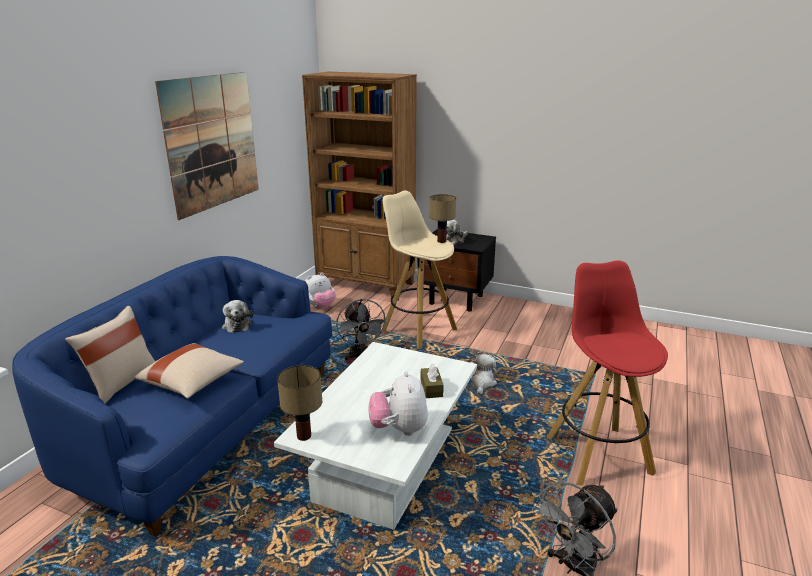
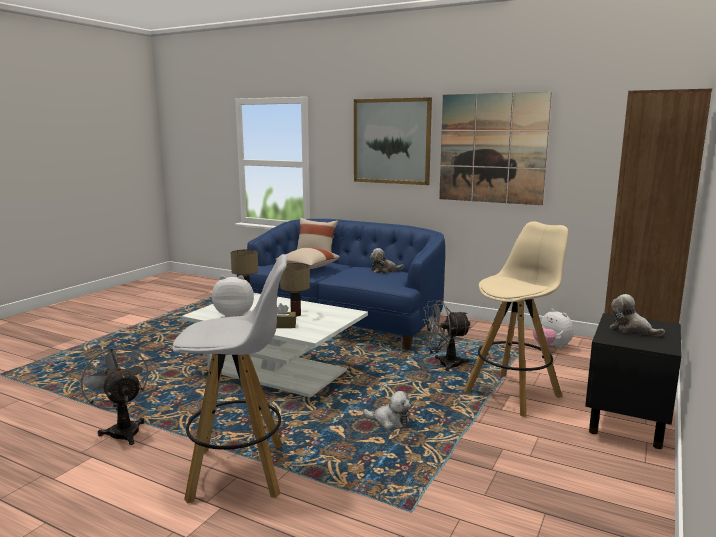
camera: 95 degrees right, 10 degrees down
(103, 160) = (391, 141): none -> picture
(441, 241) = (531, 290): table lamp -> table lamp (295, 314)
(597, 453) = (240, 472): red stool -> white stool

